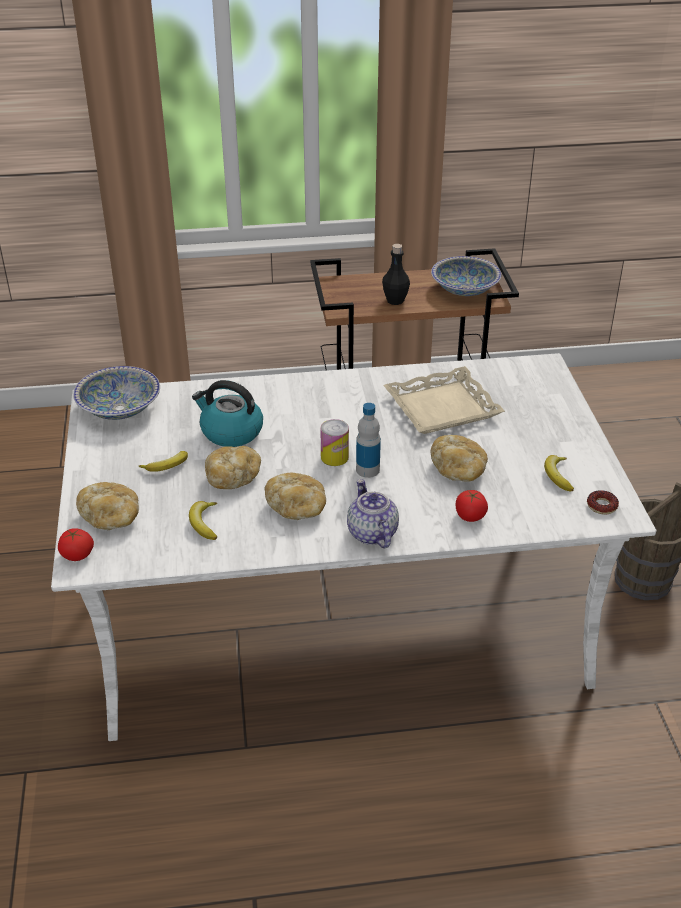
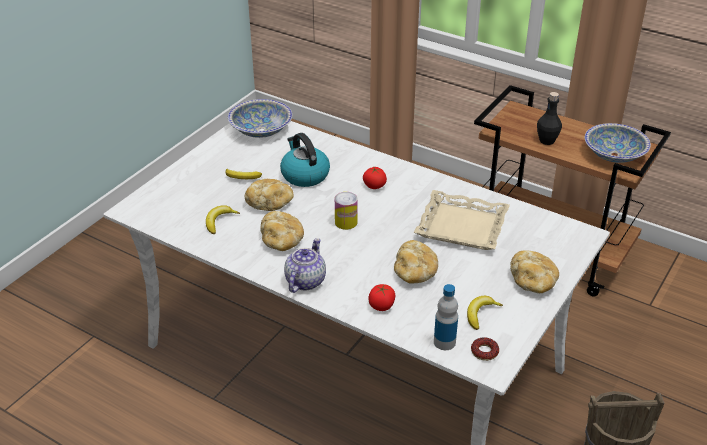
camera: 40 degrees right, 0 degrees up
(77, 555) = (135, 203): tomato -> tomato (374, 186)
(111, 517) = (176, 192): bread -> bread (532, 282)
(367, 470) = (356, 241): bottle -> bottle (444, 342)

